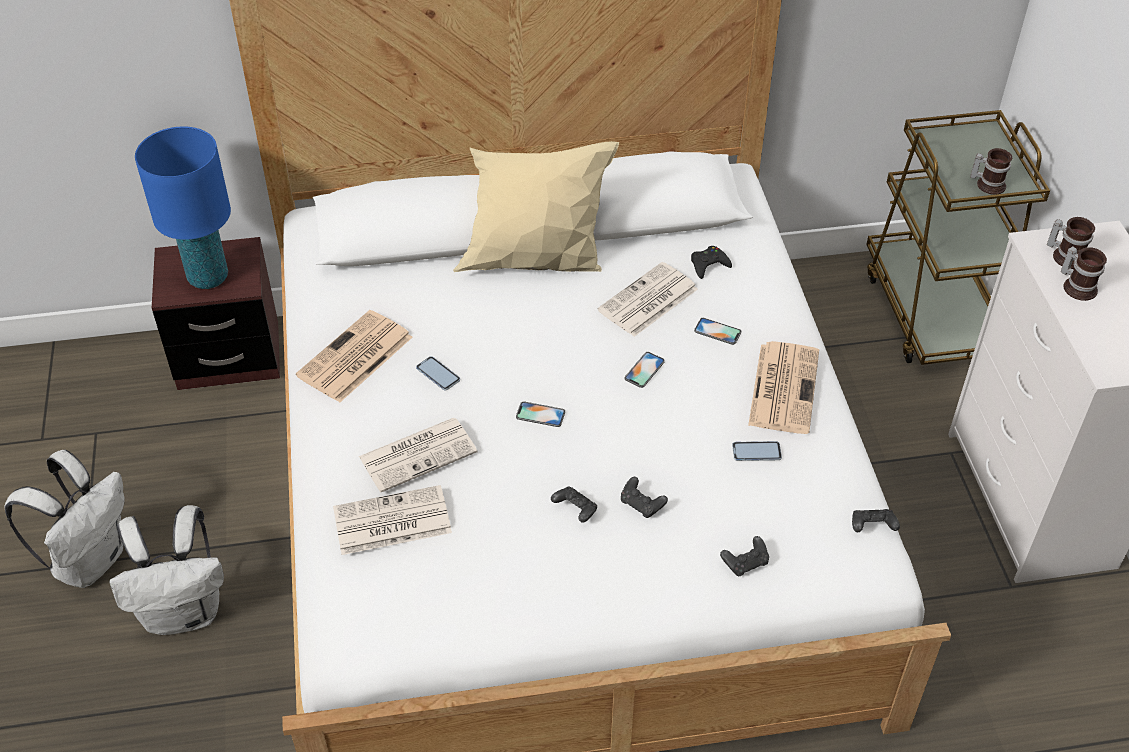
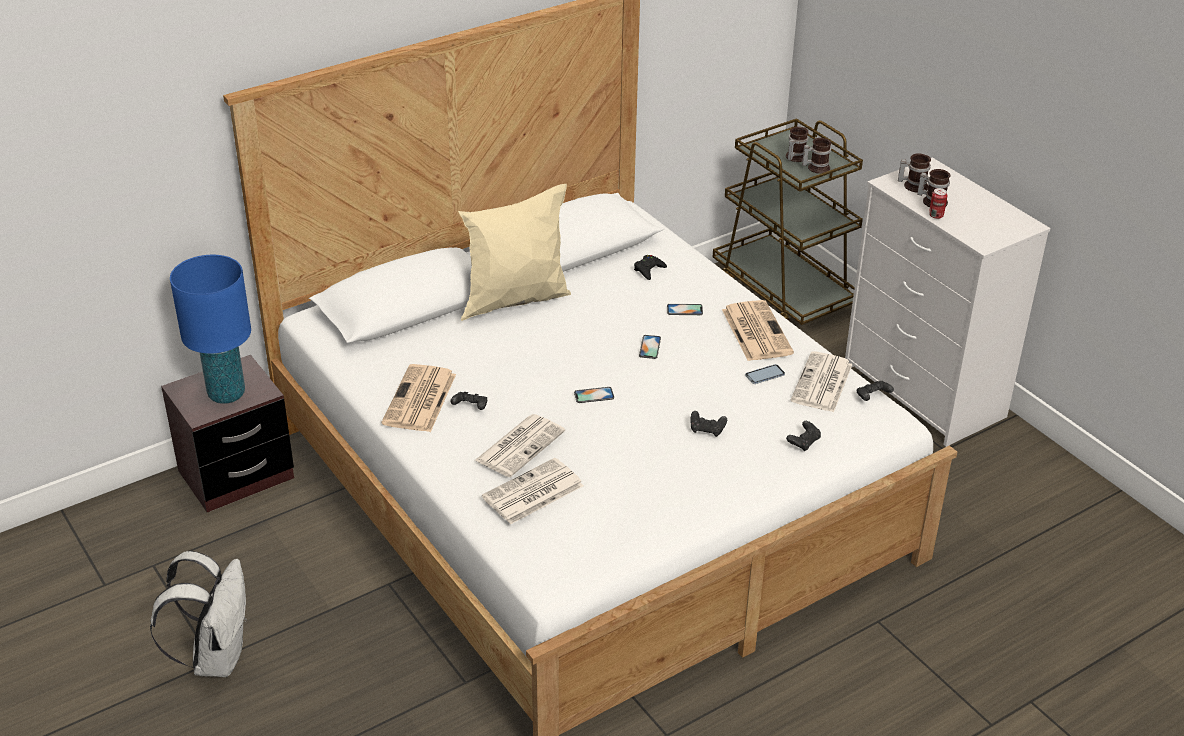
camera: 25 degrees left, 10 degrees down
(184, 612) = (328, 666): white backpack -> none
(438, 374) = (495, 392): phone -> none
(575, 510) = (662, 447): black game controller -> black game controller (470, 407)
(647, 301) = (620, 304): newspaper -> newspaper (822, 383)
(969, 162) = (794, 157): none -> mug
(1068, 310) = (936, 216): none -> can

